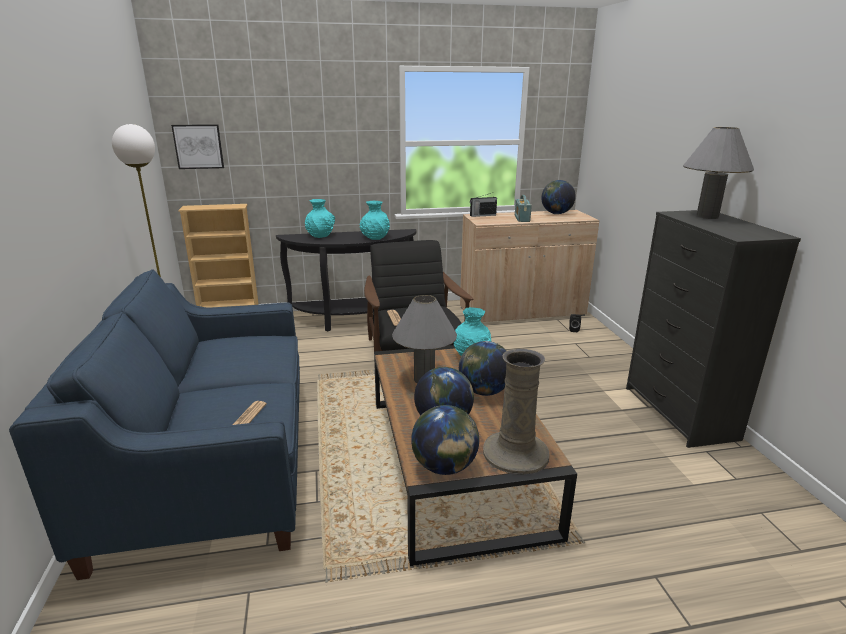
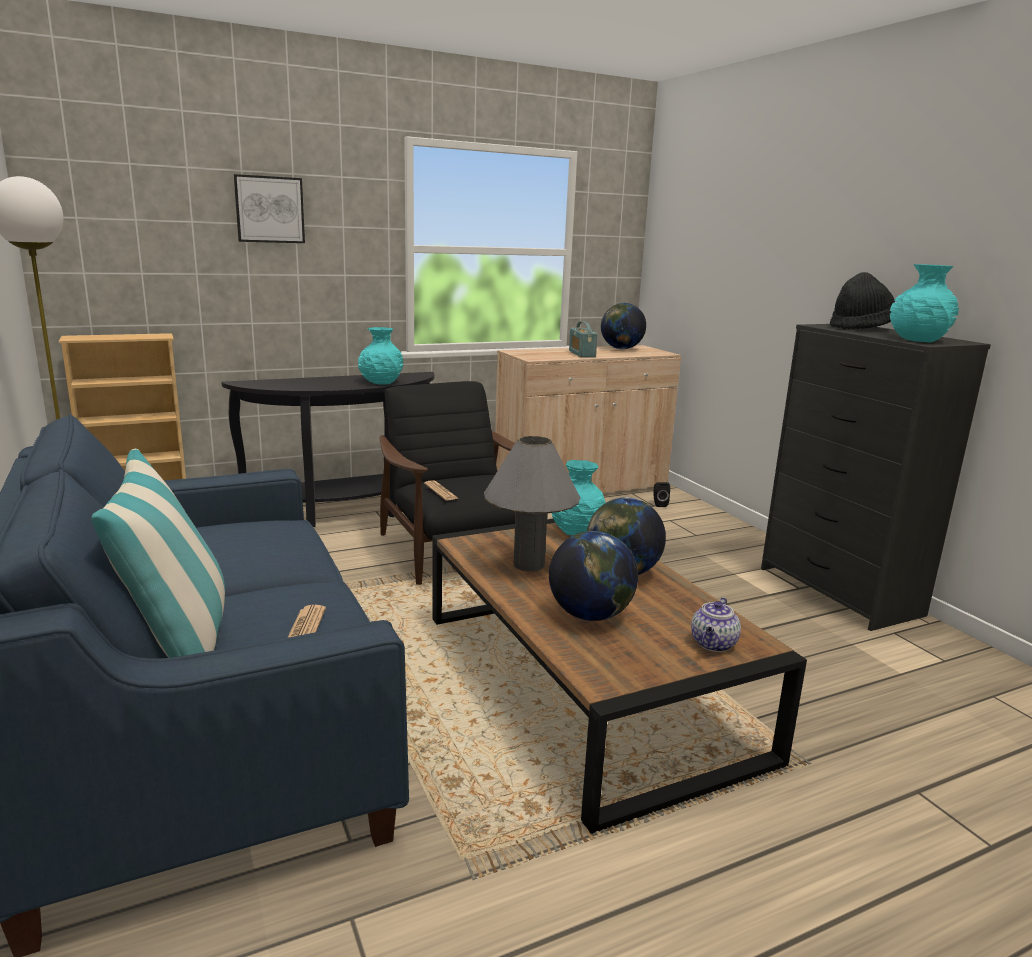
camera: 15 degrees left, 5 degrees down
(177, 419) = (179, 645): none -> pillow
(198, 146) = (91, 241): picture -> picture (269, 209)
(320, 235) = (294, 381): turquoise vase -> turquoise vase (917, 339)
(444, 467) = (628, 672): globe -> none
(482, 215) = (525, 351): radio -> none
(516, 454) = (713, 644): beige vase -> teapot
(707, 216) = (861, 328): grey table lamp -> black hat

